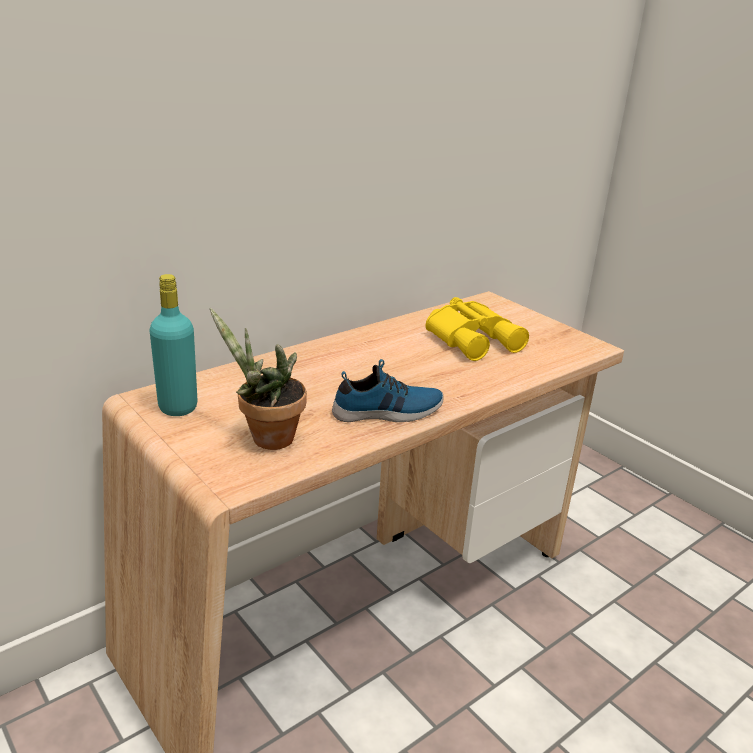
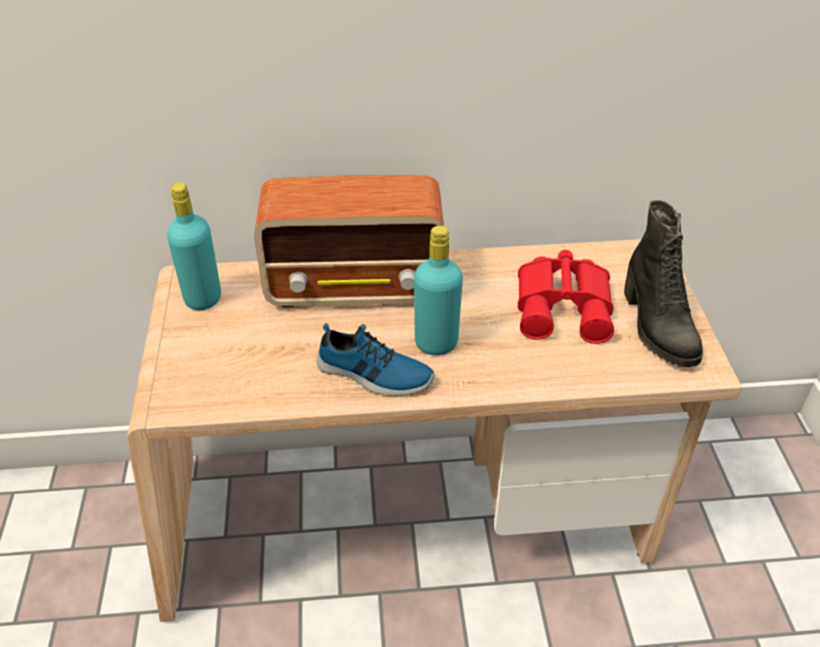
camera: 35 degrees right, 15 degrees up
(266, 438) = (239, 363): potted plant -> none
(308, 366) = (356, 287): none -> radio
(412, 381) = (436, 343): none -> turquoise bottle
(473, 338) = (565, 306): yellow binoculars -> red binoculars
(542, 334) = (656, 327): none -> black boot

